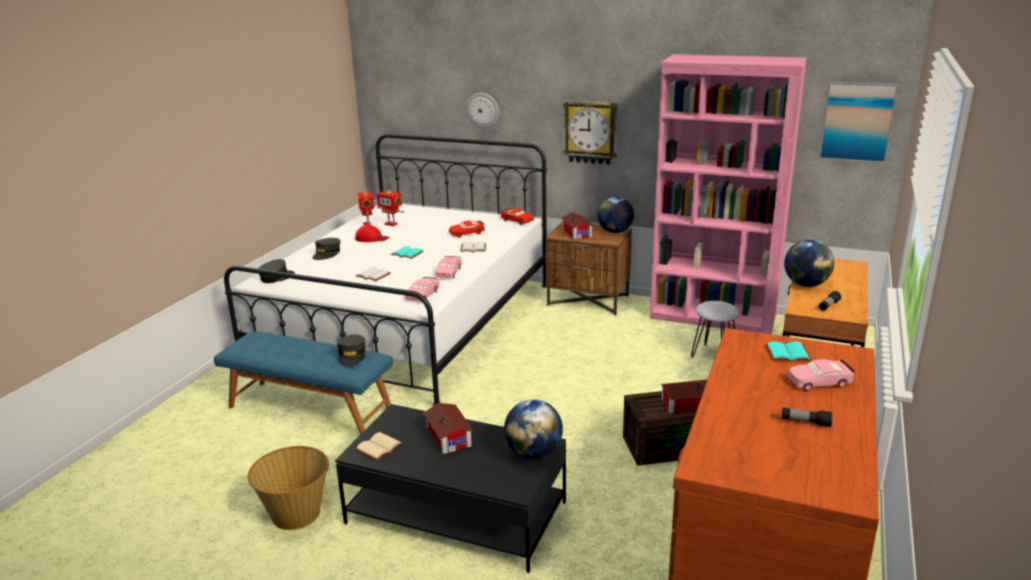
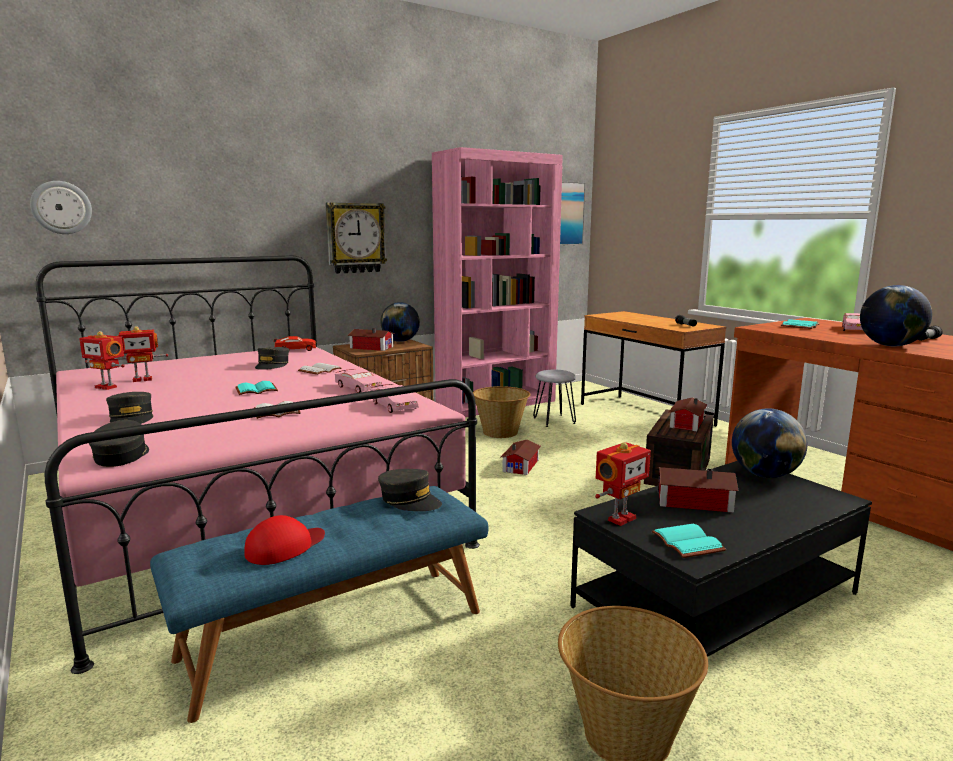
camera: 55 degrees left, 10 degrees down
(371, 238) = (156, 393): red cap -> red cap (285, 546)
(379, 448) = (689, 543): beige book -> turquoise book
(393, 419) = (620, 518): none -> toy robot
(408, 323) = (244, 503): white bed -> pink bed
(467, 233) = (272, 365): red toy car -> grey cap
(483, 110) = (218, 219): wall clock -> wall clock (61, 207)
(586, 377) = (522, 465): none -> toy house
(643, 345) = (500, 432): none -> basket
(806, 284) = (641, 322): globe -> globe (890, 346)

